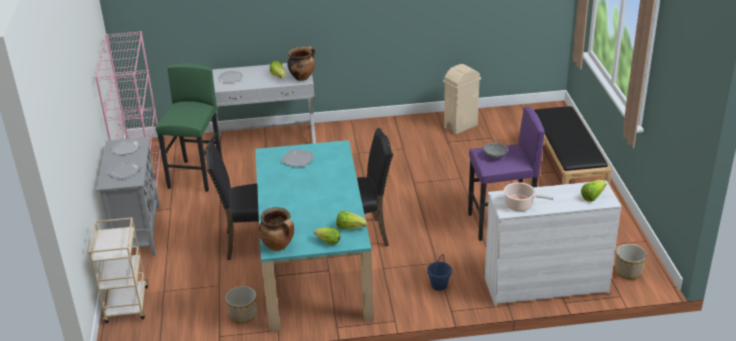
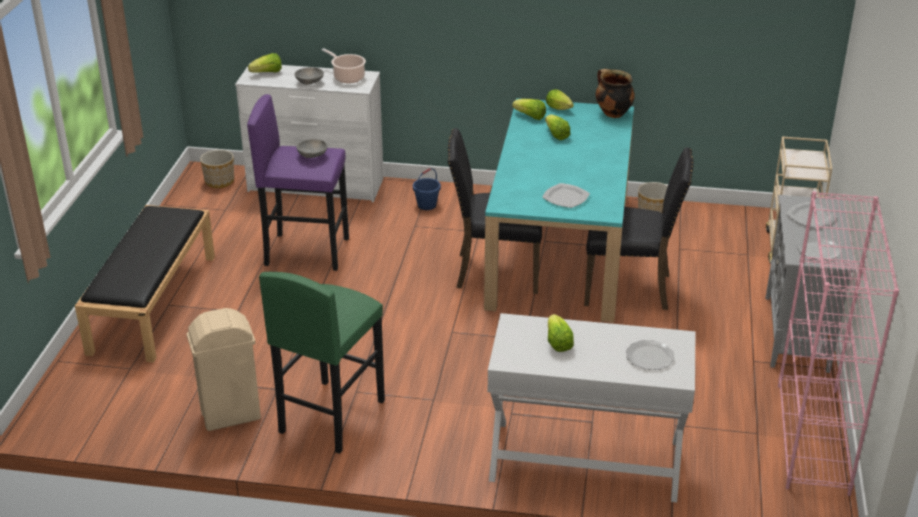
camera: 165 degrees left, 0 degrees up
(196, 176) = (715, 412): green stool -> green stool (331, 416)
(302, 77) = (515, 331): cooking pot -> none
(321, 212) = (556, 135): none -> lettuce
(546, 193) = (310, 82): none -> grey bowl

